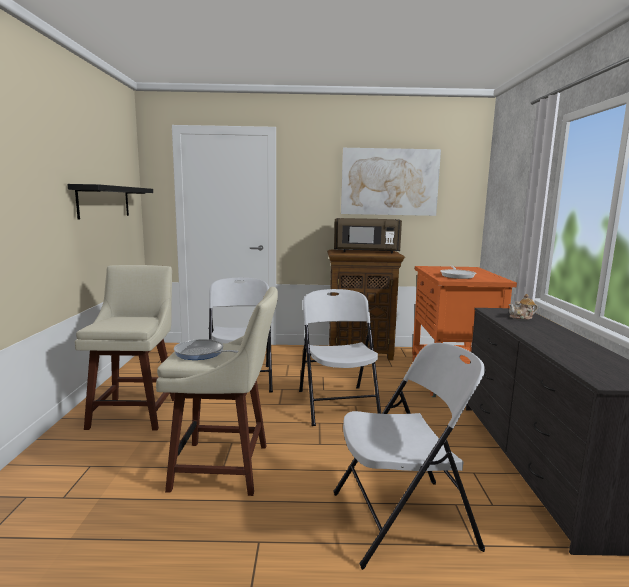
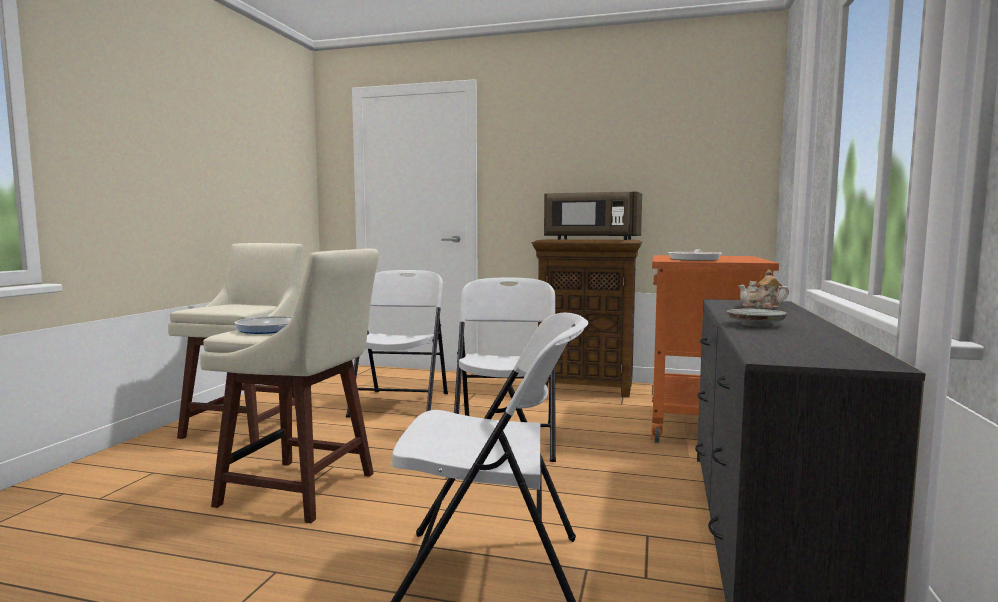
camera: 15 degrees right, 5 degrees down
(104, 202) = (252, 175): black shelf -> none
(389, 182) = (630, 143): picture -> none
(546, 341) = (755, 324): none -> grey plate

